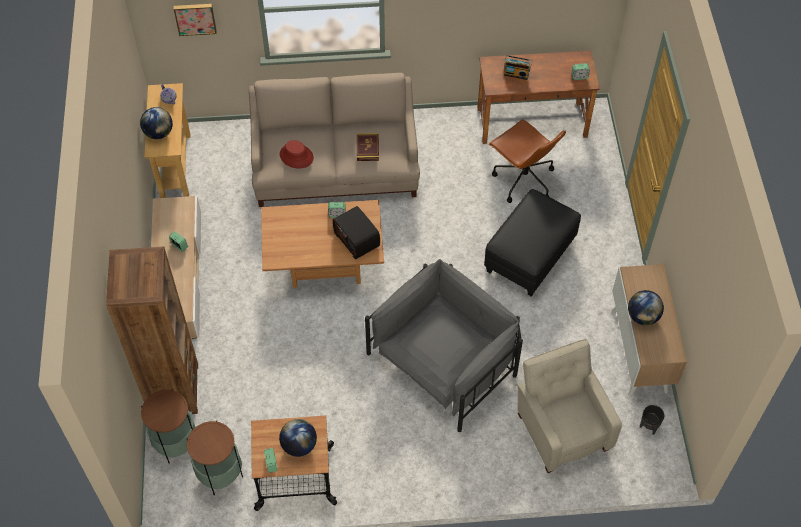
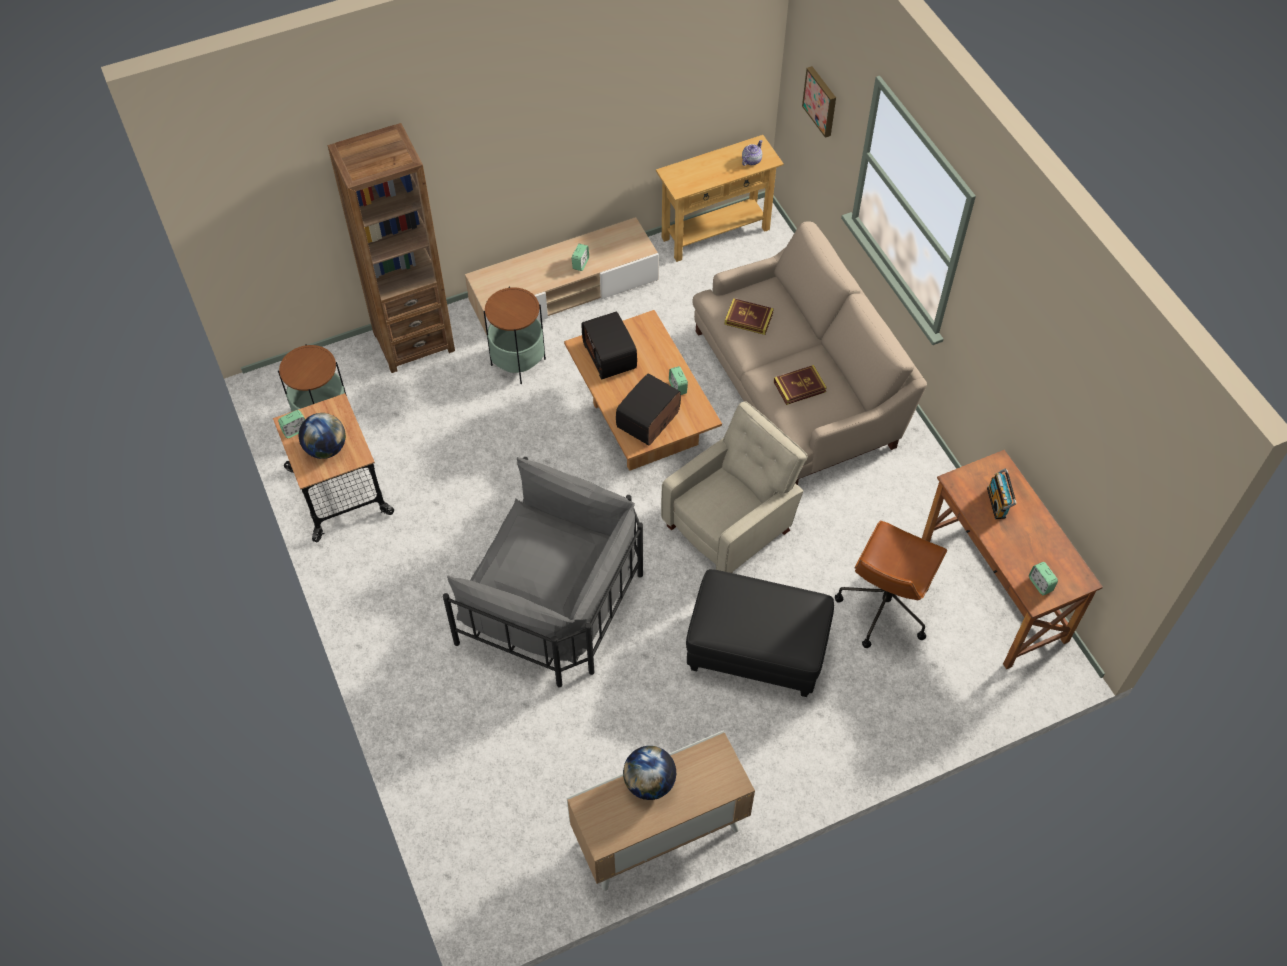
camera: 70 degrees right, 0 degrees up
(159, 133) = (696, 169): globe -> none
(176, 442) = (349, 367): side table -> side table (518, 362)
(290, 245) = (611, 356): none -> radio
(296, 156) = (748, 318): red hat -> book
(561, 428) = (499, 764): beige armchair -> beige armchair (732, 526)
(649, 427) = (538, 877): black planter -> none

